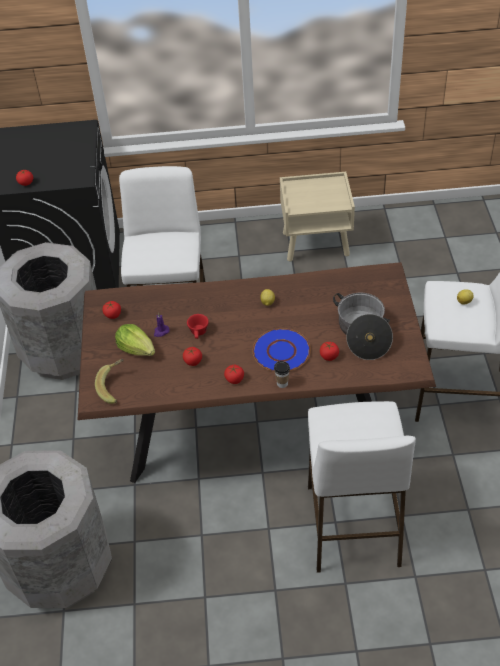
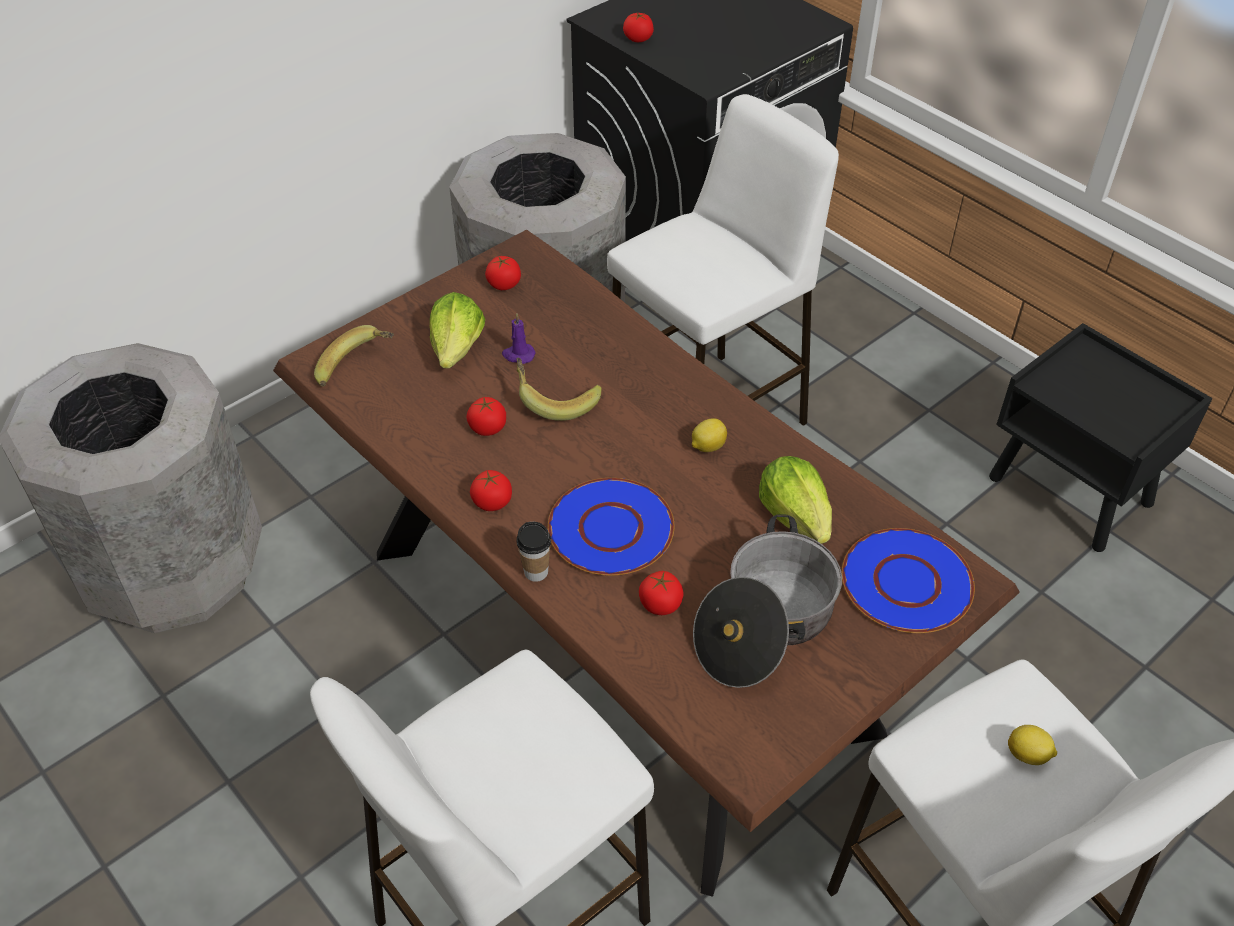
camera: 50 degrees right, 0 degrees up
(198, 333) = (555, 400): red cup -> banana
(316, 244) = (1071, 492): beige nightstand -> black nightstand
(323, 298) = (796, 516): none -> lettuce
(377, 288) = (905, 582): none -> blue plate

